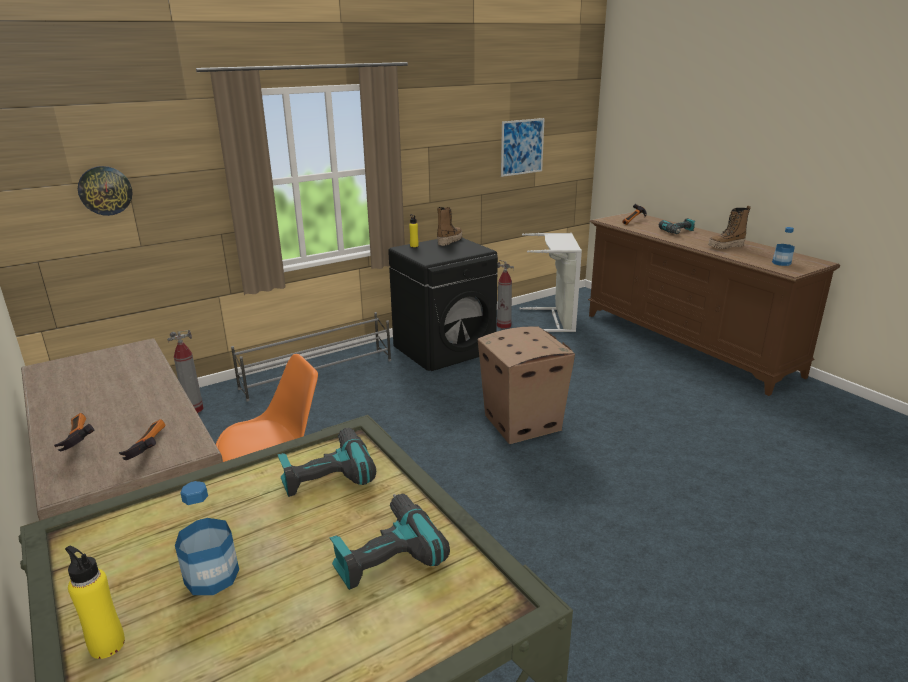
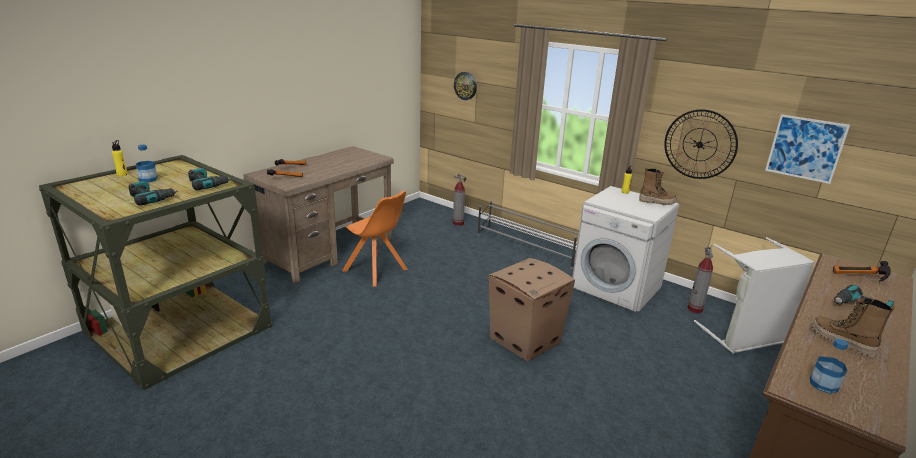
camera: 70 degrees right, 0 degrees up
(447, 349) = (615, 288): black washing machine -> white washing machine
(448, 171) = (699, 144): none -> wall clock

